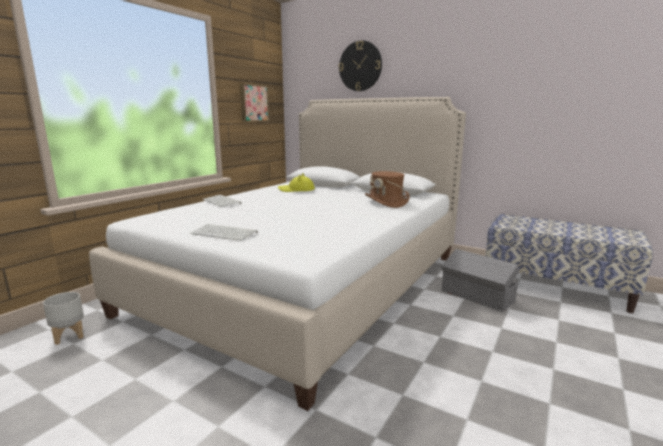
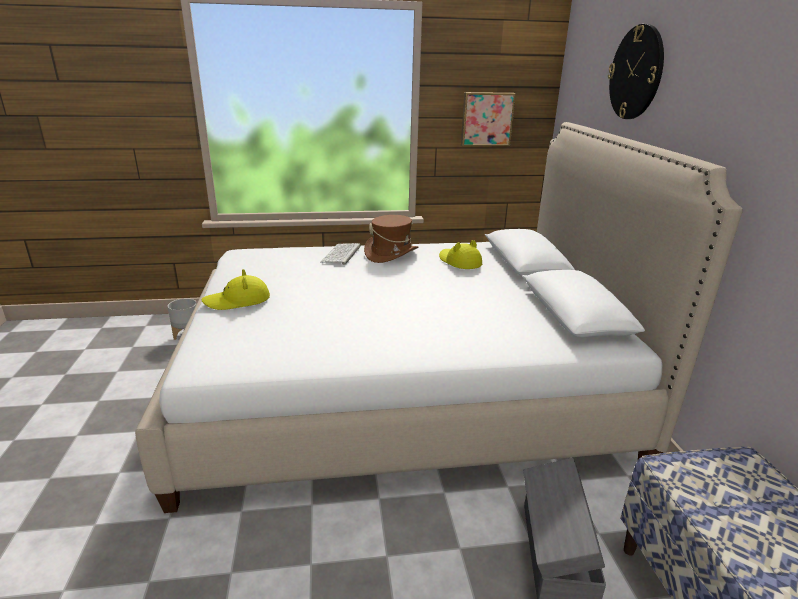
camera: 50 degrees right, 10 degrees up
(225, 233) = (237, 301): keyboard -> yellow hat
(386, 202) = (497, 330): brown hat -> brown hat (391, 254)

